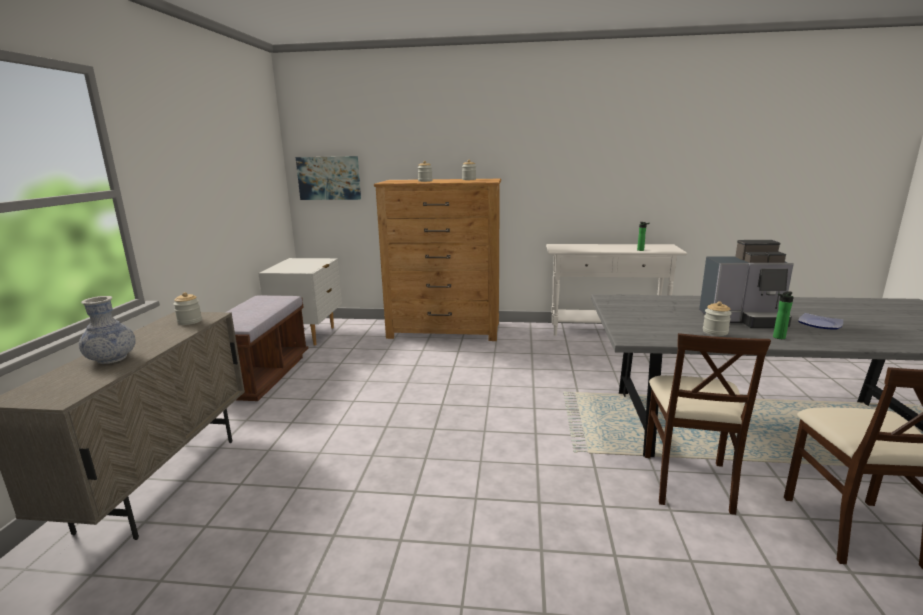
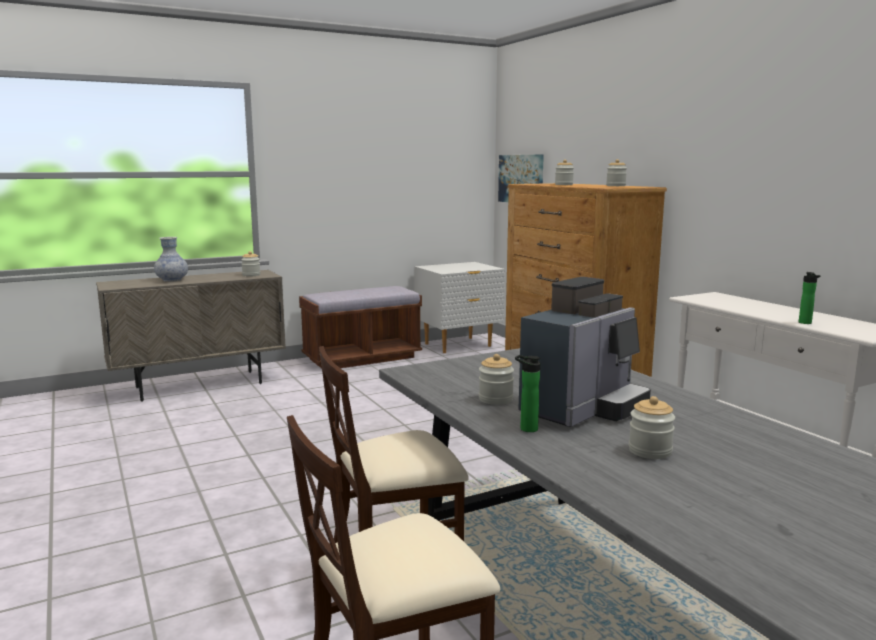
camera: 55 degrees right, 5 degrees down
(743, 319) = (584, 409): coffee machine -> coffee machine turned 105 degrees counterclockwise
(820, 324) = (650, 451): plate -> jar

